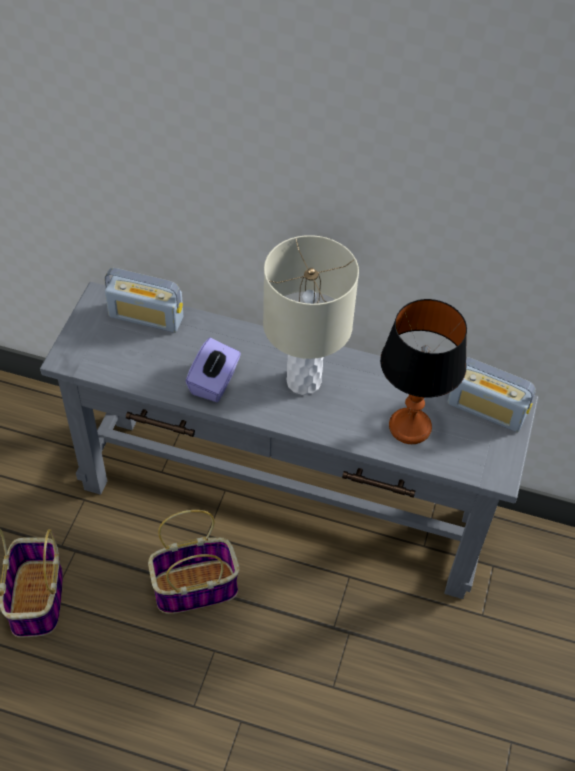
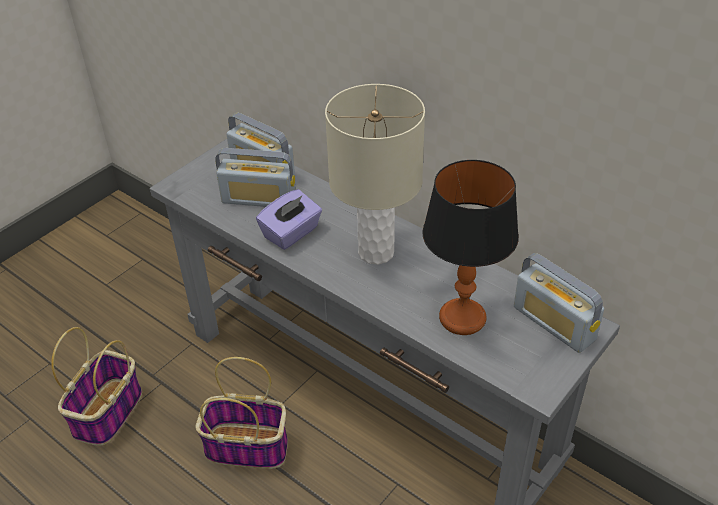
camera: 25 degrees right, 10 degrees down
(161, 352) = (259, 199): none -> radio

